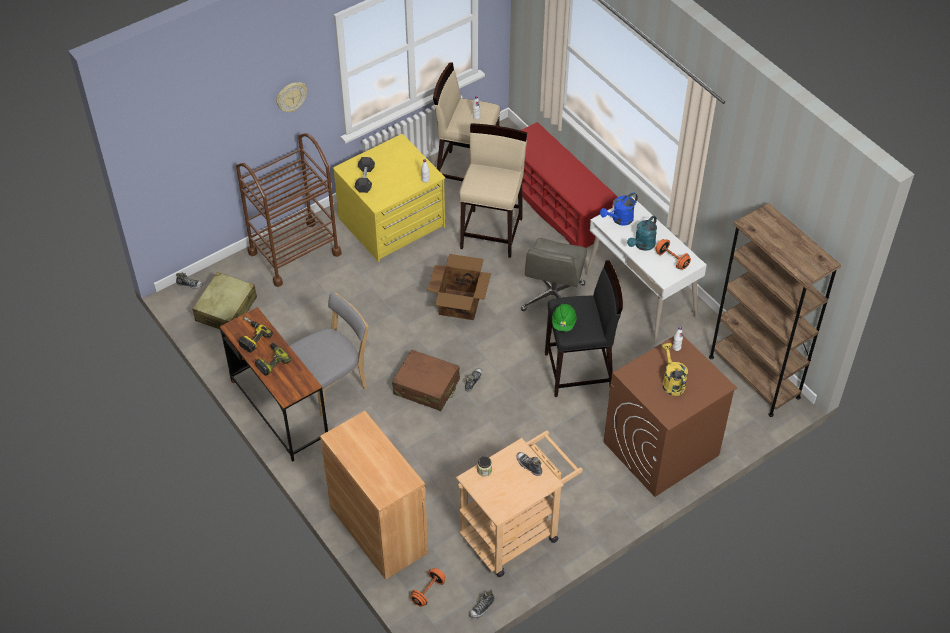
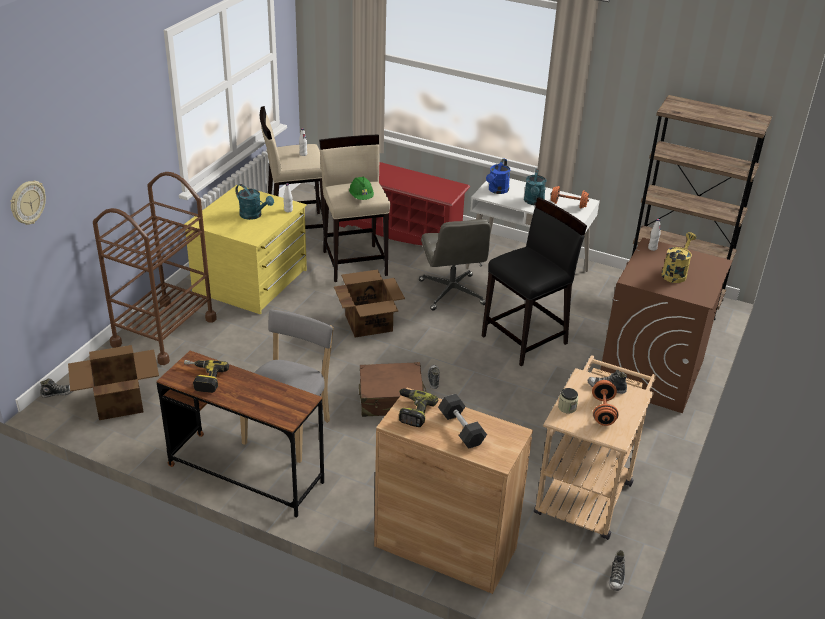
camera: 30 degrees left, 15 degrees down
(226, 309) = (118, 402): beige suitcase -> cardboard box
(271, 362) = (245, 393): power drill -> power drill (413, 411)
(291, 97) = (134, 135): wall clock -> wall clock (27, 203)
(365, 179) = (226, 224): grey dumbbell -> grey dumbbell (461, 429)
(393, 176) = (254, 215): none -> turquoise watering can
(428, 592) = (548, 586): orange dumbbell -> orange dumbbell (603, 411)
(563, 323) = (521, 271): green hard hat -> green hard hat (361, 197)
(671, 382) = (675, 273): yellow watering can -> yellow watering can turned 75 degrees clockwise

